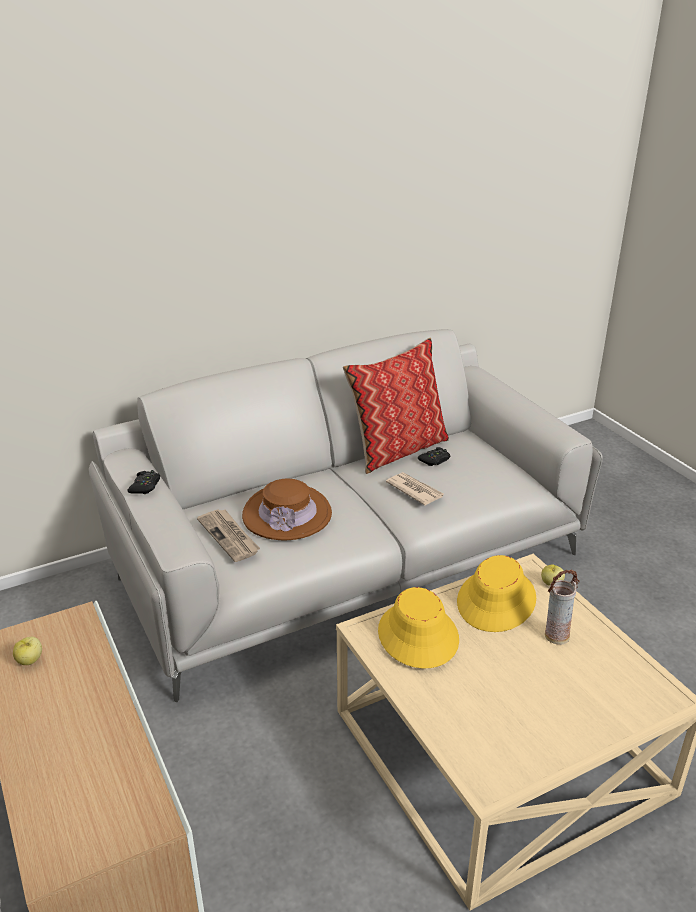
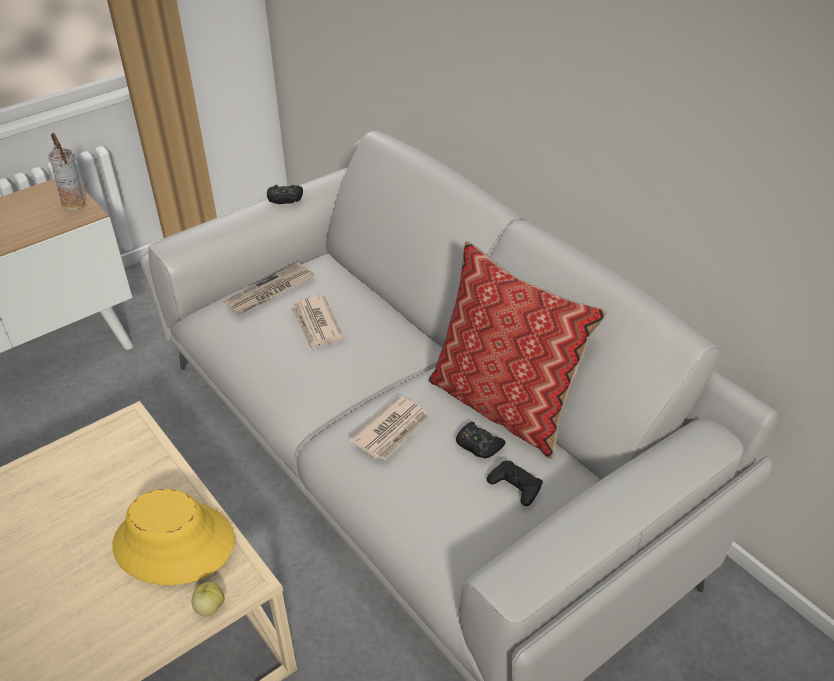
camera: 80 degrees right, 10 degrees up
(30, 660) = (36, 205): apple -> none
(287, 514) = (316, 324): brown hat -> newspaper
(417, 635) = (113, 469): yellow hat -> none
(470, 453) = (515, 486): none -> black game controller
(556, 635) = (101, 612): vase -> vase (75, 204)

